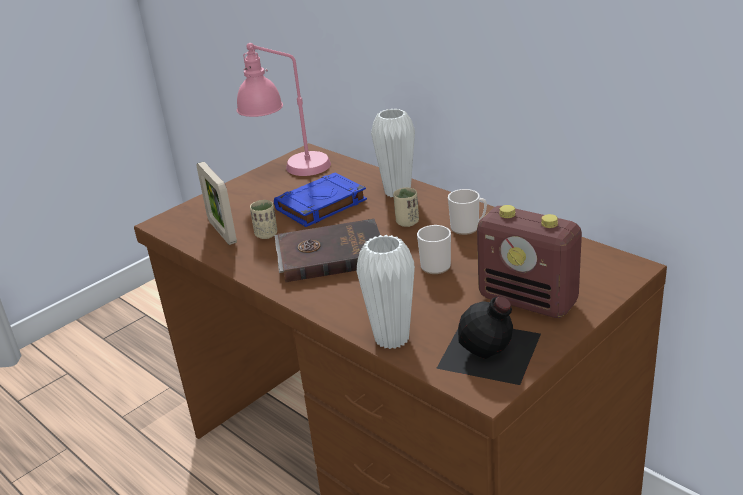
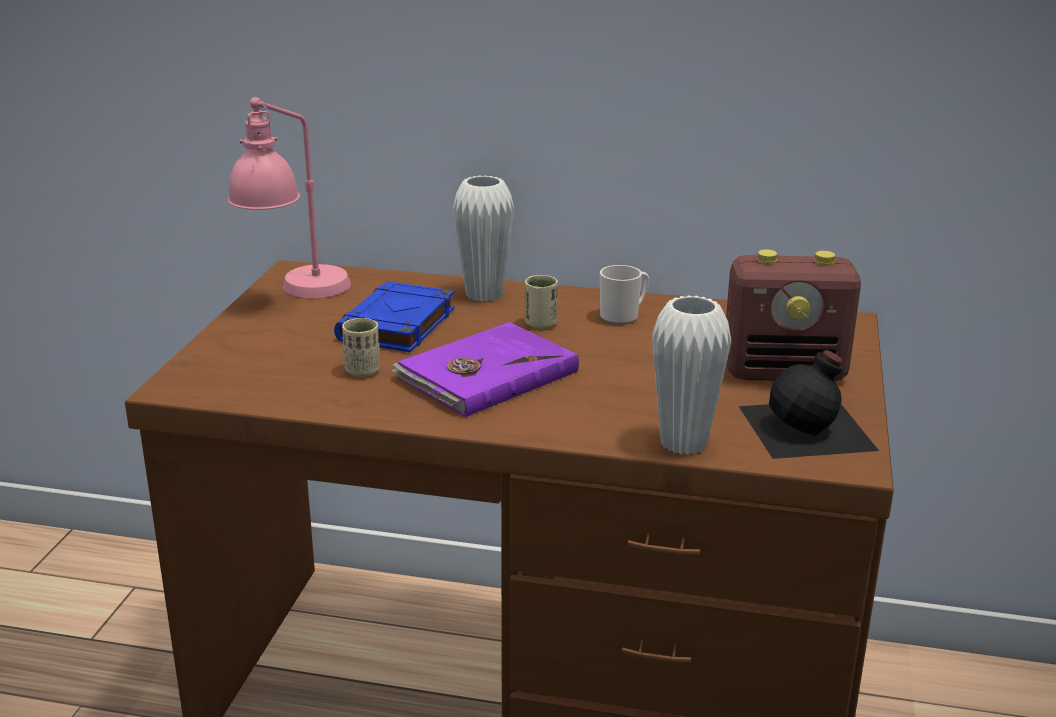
camera: 35 degrees left, 5 degrees down
(222, 232) = (289, 380): picture frame -> none
(330, 254) = (485, 375): brown book -> purple book
(435, 264) = (634, 359): mug -> none

